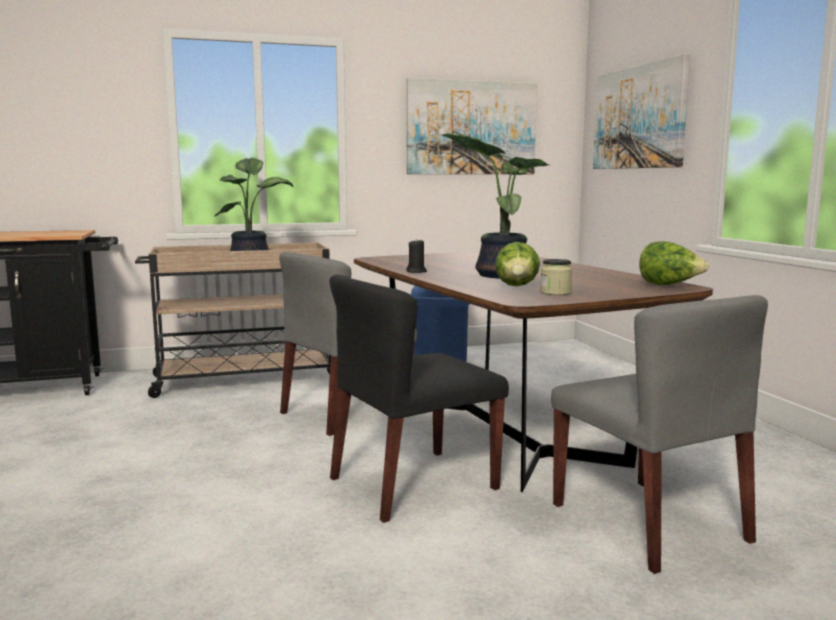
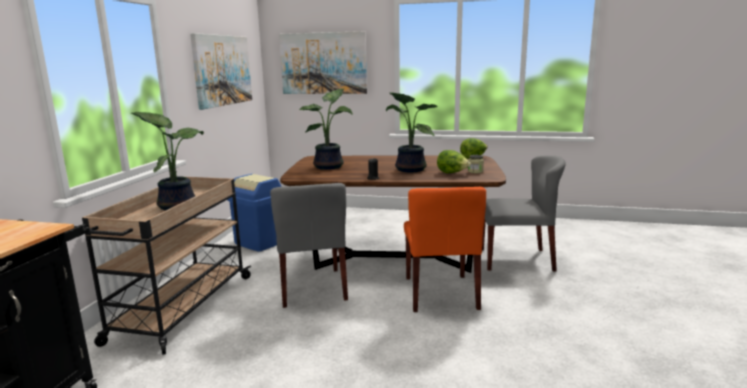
camera: 60 degrees left, 5 degrees up
(412, 484) = (441, 293): black chair -> orange chair
(454, 259) = (330, 166): none -> potted plant

